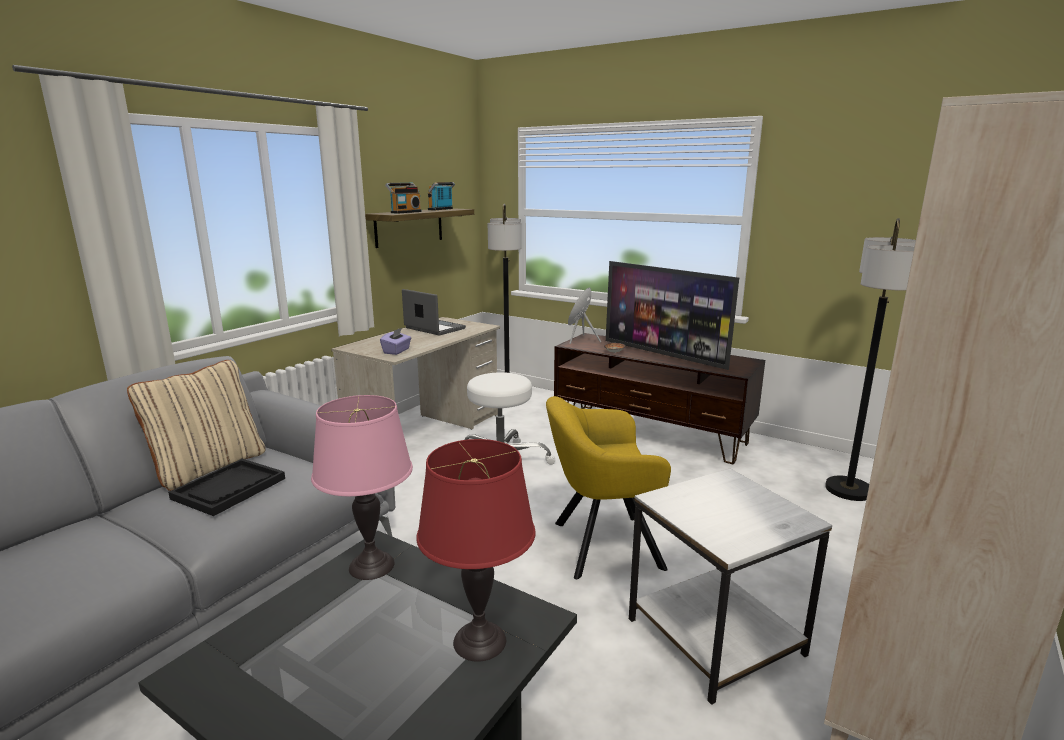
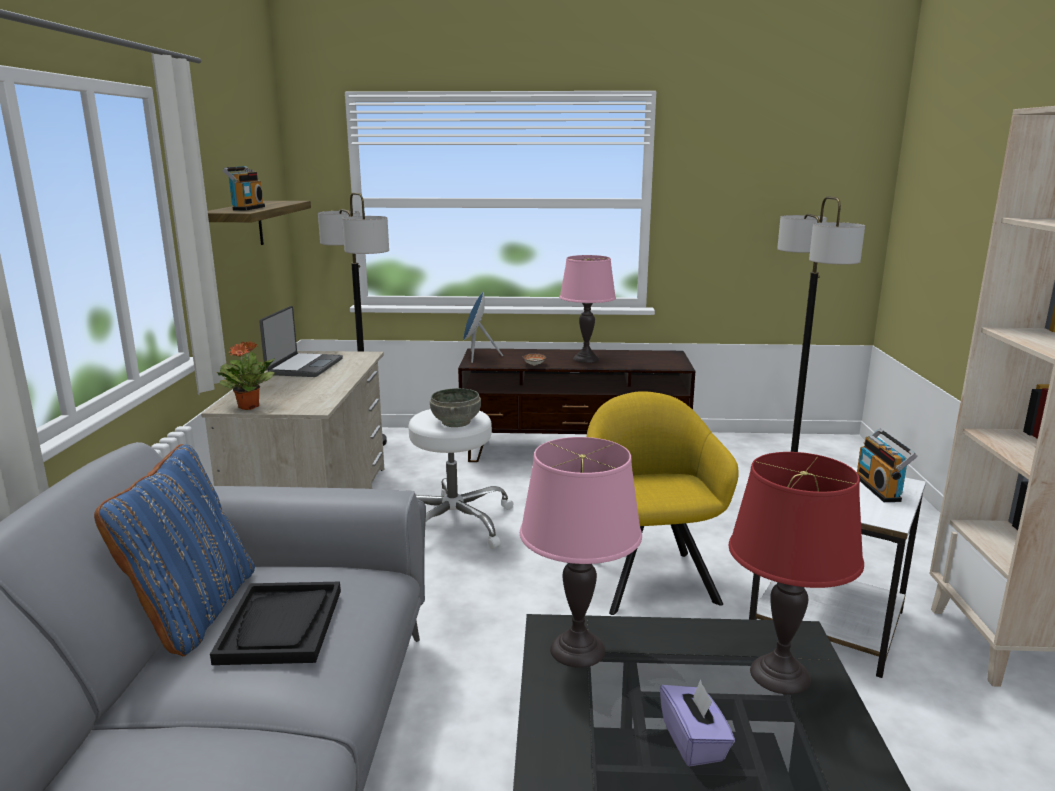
camera: 30 degrees left, 0 degrees up
(209, 467) = (193, 611): beige pillow -> blue pillow
(361, 349) = (249, 406): none -> potted plant
(397, 351) = (306, 401): purple tissue box -> purple tissue box (694, 742)
(434, 328) = (304, 366): laptop -> laptop turned 90 degrees clockwise
(441, 209) = (272, 202): radio -> radio (880, 488)
(498, 385) = (456, 422): none -> grey bowl
(600, 545) = (649, 576): yellow armchair -> yellow armchair turned 120 degrees clockwise
(664, 354) = (586, 359): television -> pink table lamp

